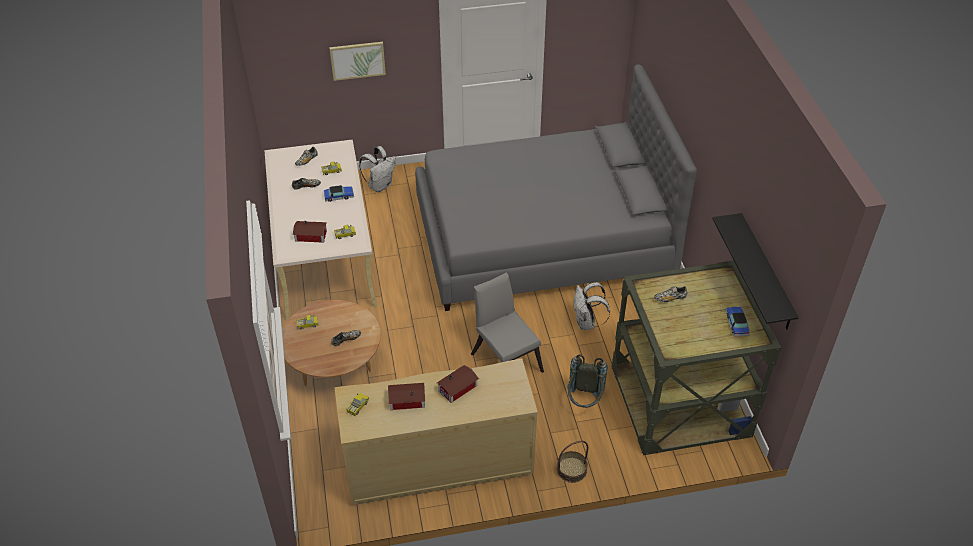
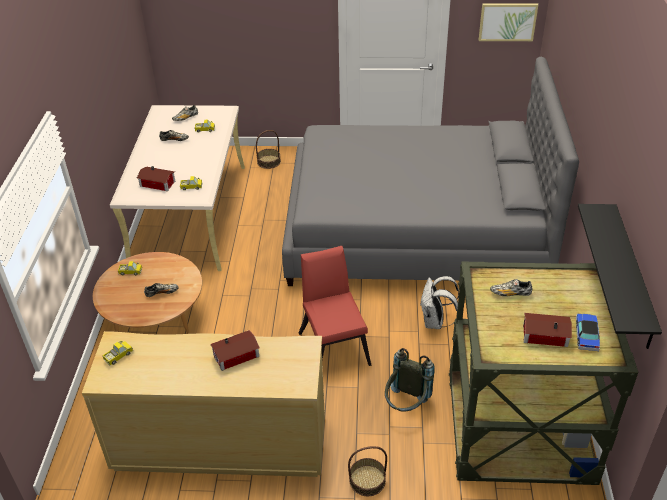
camera: 15 degrees right, 5 degrees down
(339, 196) = (201, 152): toy car -> none
(357, 60) = (253, 26): picture -> picture (507, 21)
(380, 185) = (269, 162): white backpack -> basket
(406, 400) = (173, 358): toy house -> toy house (543, 334)
(505, 359) = (333, 345): grey chair -> red chair

